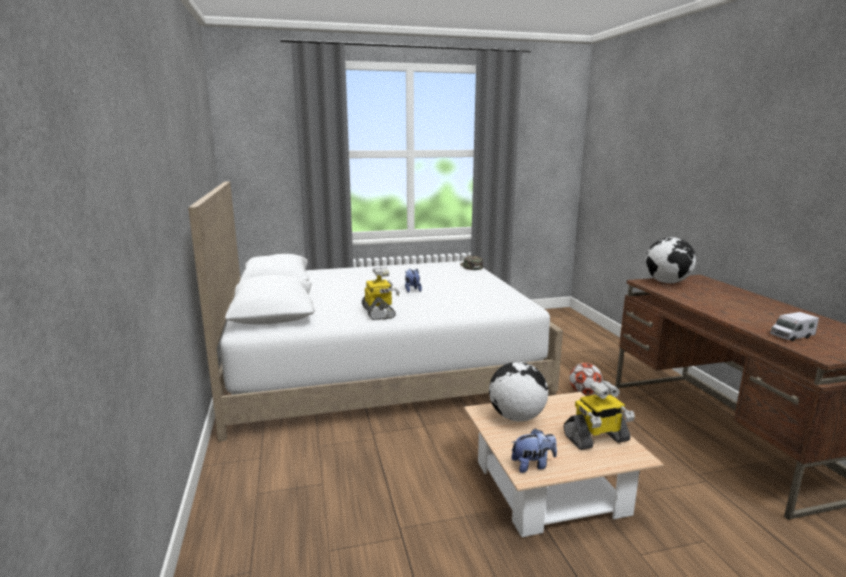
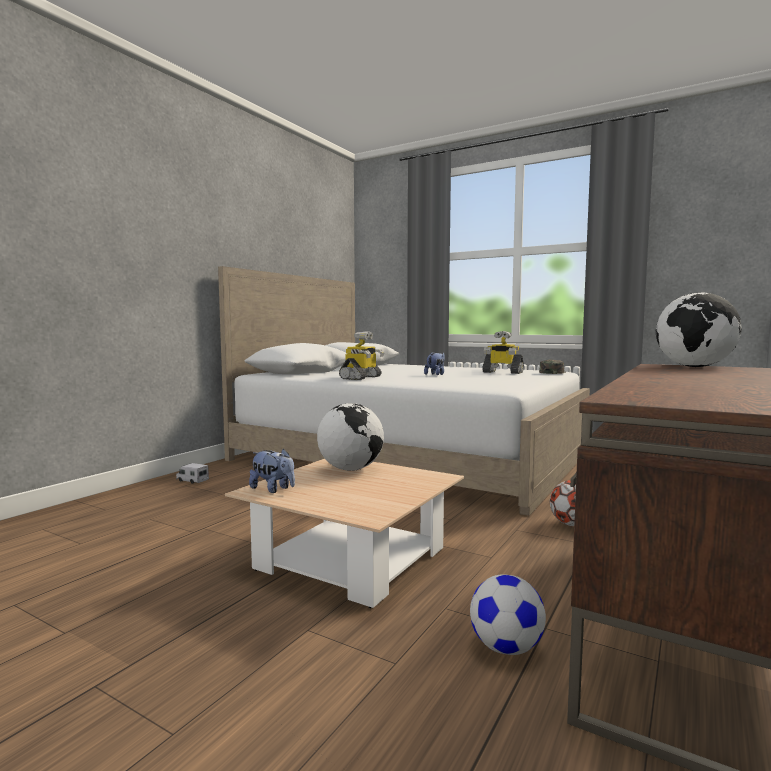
camera: 45 degrees right, 10 degrees down
(596, 439) = (372, 497): toy robot -> toy robot (502, 372)
(711, 497) = (506, 648): none -> football
(791, 336) = (662, 390): toy truck -> toy truck (192, 480)

